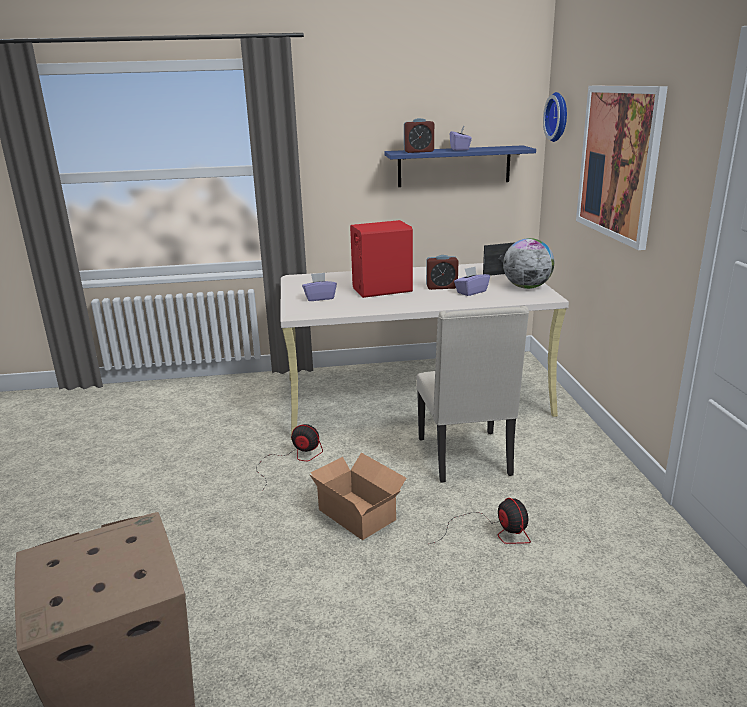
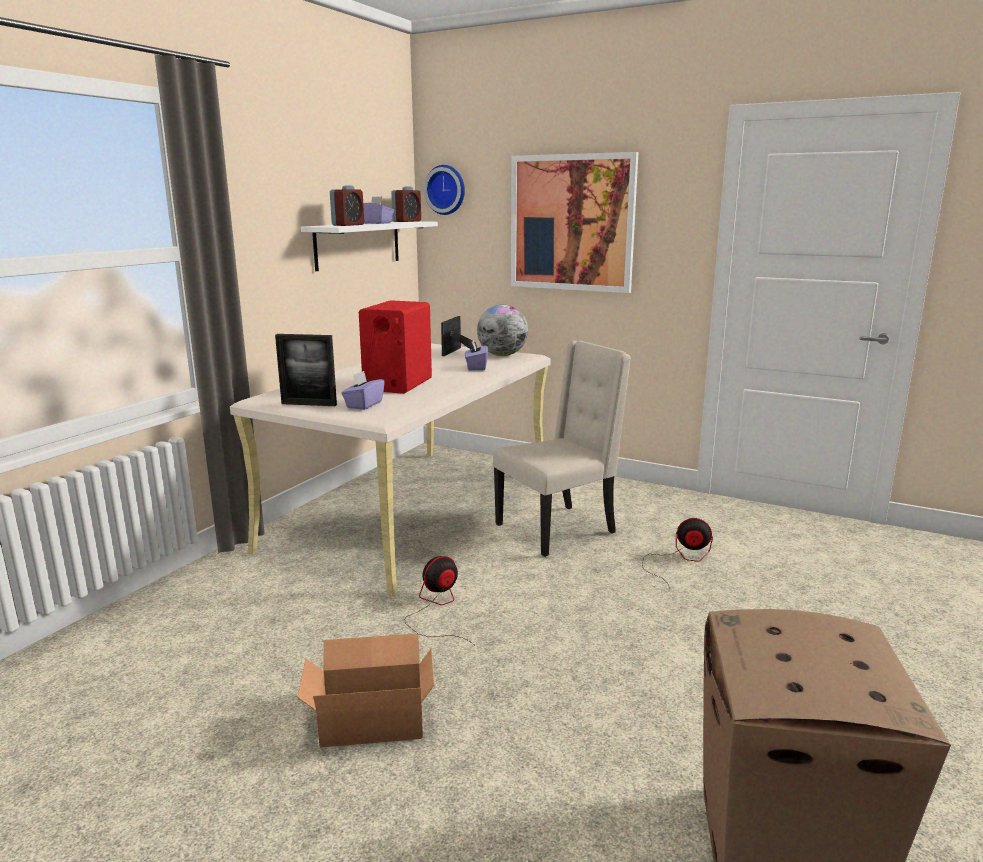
camera: 55 degrees left, 5 degrees down
(300, 288) = (309, 404): none -> picture frame
(358, 512) = (584, 606): cardboard box -> cardboard box (370, 717)
(441, 287) = (441, 370): alarm clock -> alarm clock (407, 221)
(454, 166) = (358, 244): blue shelf -> white shelf
(466, 457) = (558, 529): beige chair -> beige chair turned 60 degrees counterclockwise

